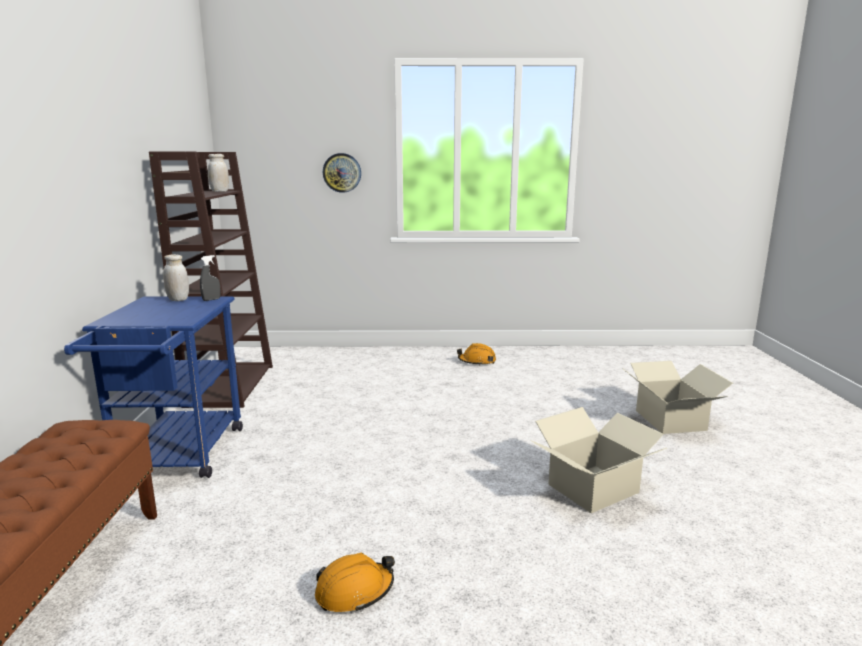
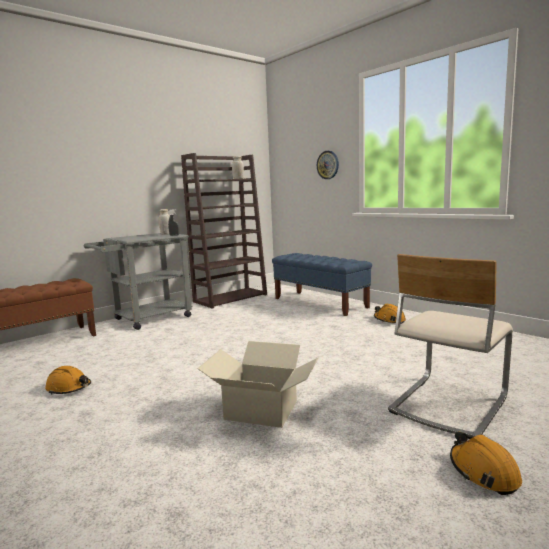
camera: 50 degrees right, 5 degrees down
(177, 458) = (146, 319): blue cart -> grey cart
(366, 360) = (320, 303): none -> blue bench
(669, 420) = (447, 404): cardboard box -> beige chair
(770, 454) = (483, 472): none -> orange hard hat

